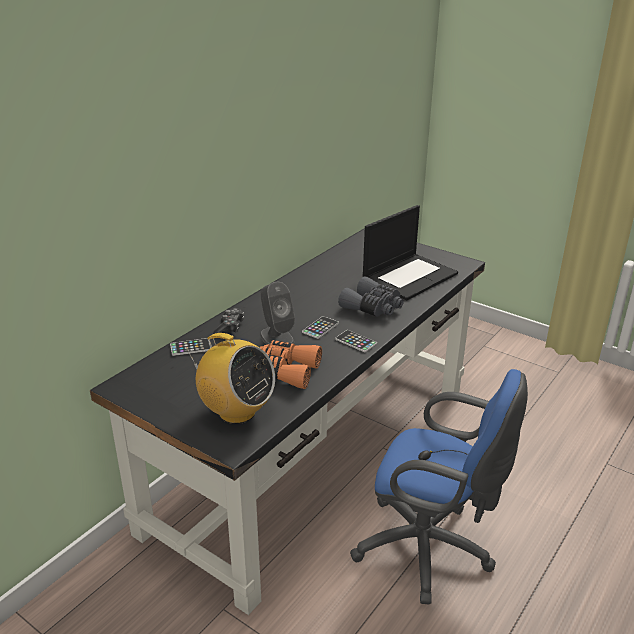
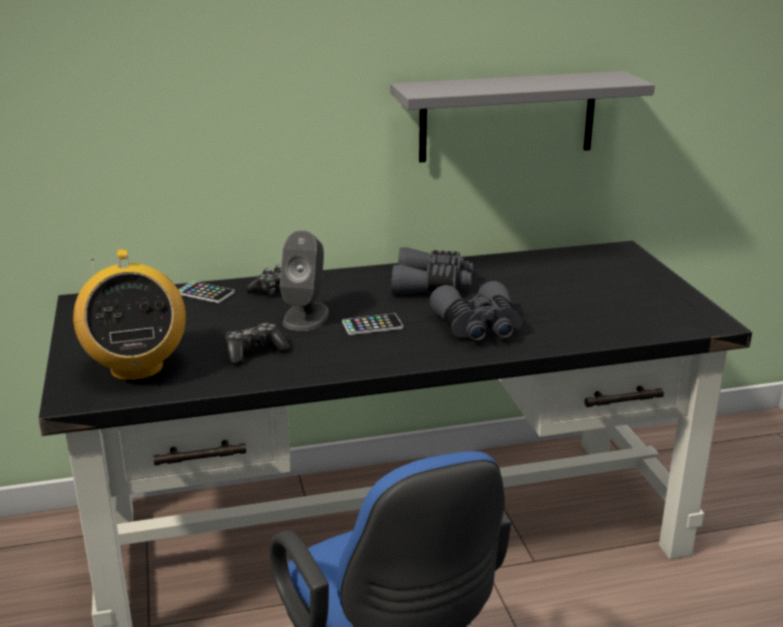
camera: 40 degrees right, 5 degrees down
(285, 371) = (254, 352): orange binoculars -> game controller
(310, 170) = (507, 116): none -> grey shelf
(311, 291) = (432, 285): none -> grey binoculars
(356, 341) = (388, 355): phone -> none
(410, 276) = (595, 311): laptop -> none

